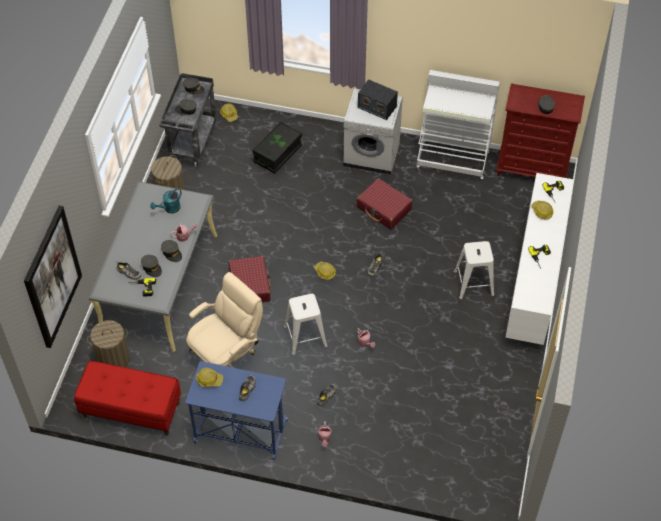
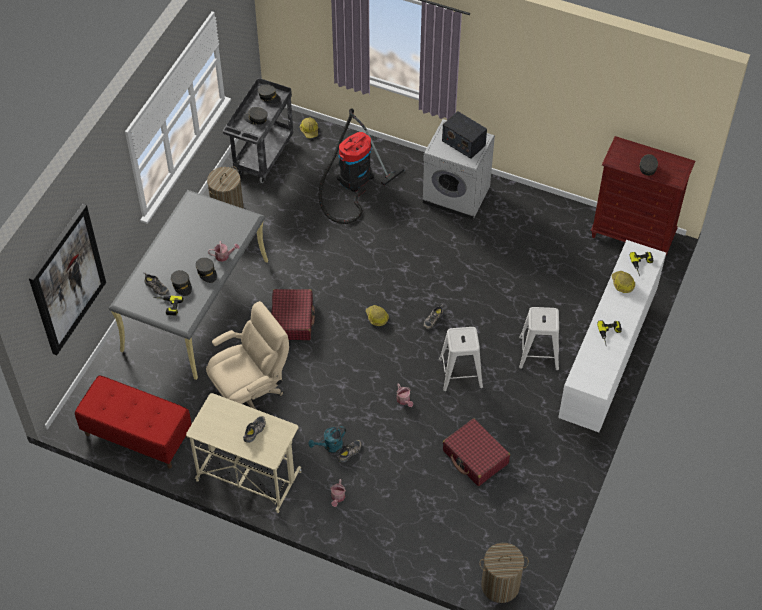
camera: 10 degrees right, 0 degrees up
(113, 359) = (130, 378): laundry basket -> laundry basket (500, 585)
(169, 209) = (214, 224): turquoise watering can -> turquoise watering can (330, 446)
(209, 380) = (216, 414): hard hat -> none
(240, 431) = (248, 476): blue desk -> beige desk
(277, 154) = (353, 181): black storage box -> vacuum cleaner
(305, 336) = (340, 384): white stool -> white stool (460, 373)
(384, 209) = (457, 257): red suitcase -> red suitcase (475, 457)
(452, 160) = (545, 214): white shoe rack -> none

